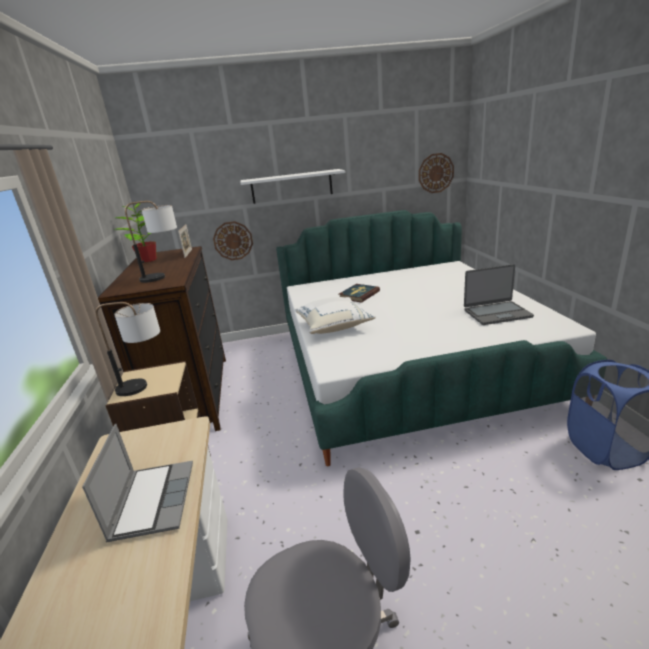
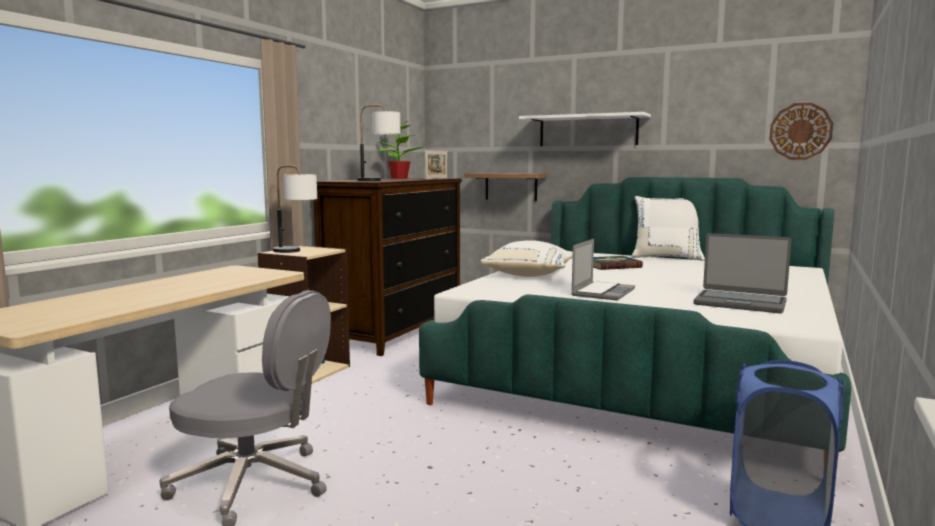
camera: 35 degrees right, 15 degrees down
(152, 500) = (203, 285): laptop -> laptop (602, 292)
(233, 240) = (511, 186): wall clock -> shelf
(370, 274) = (666, 257): none -> white pillow

